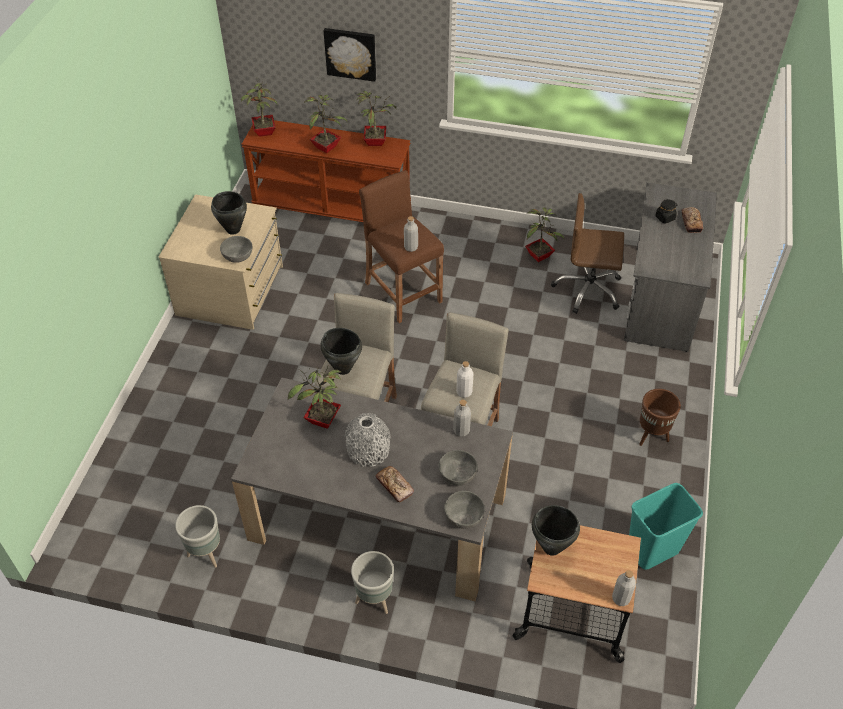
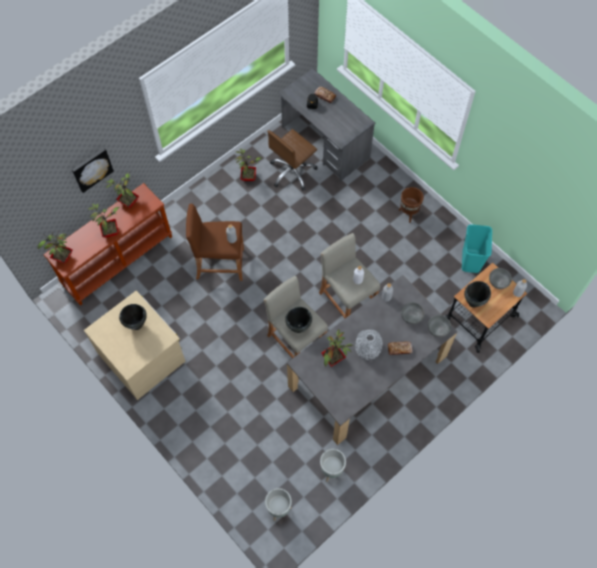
camera: 55 degrees left, 15 degrees up
(238, 255) = (163, 334): grey bowl -> grey bowl (498, 281)
(374, 599) = (414, 402): grey planter -> grey planter (278, 509)

